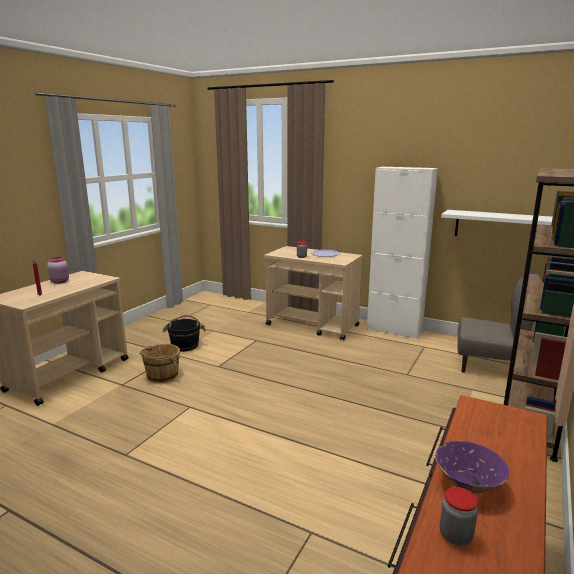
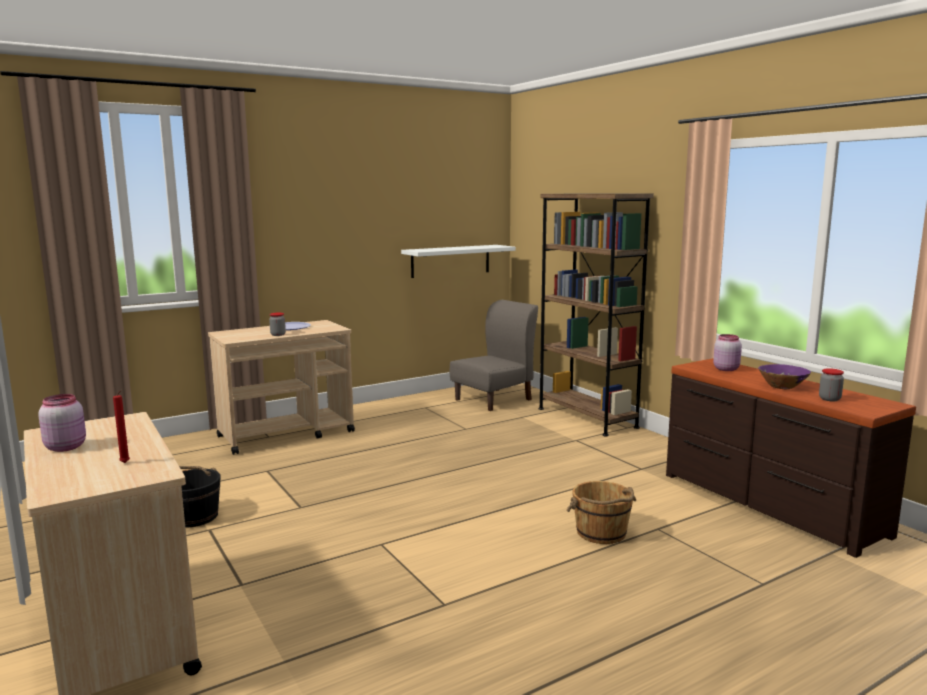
camera: 60 degrees left, 5 degrees down
(162, 375) = (263, 549): brown bucket -> brown bucket (601, 533)
(394, 330) = (370, 406): white cabinet -> none
(501, 430) = (726, 369): none -> pink jar

